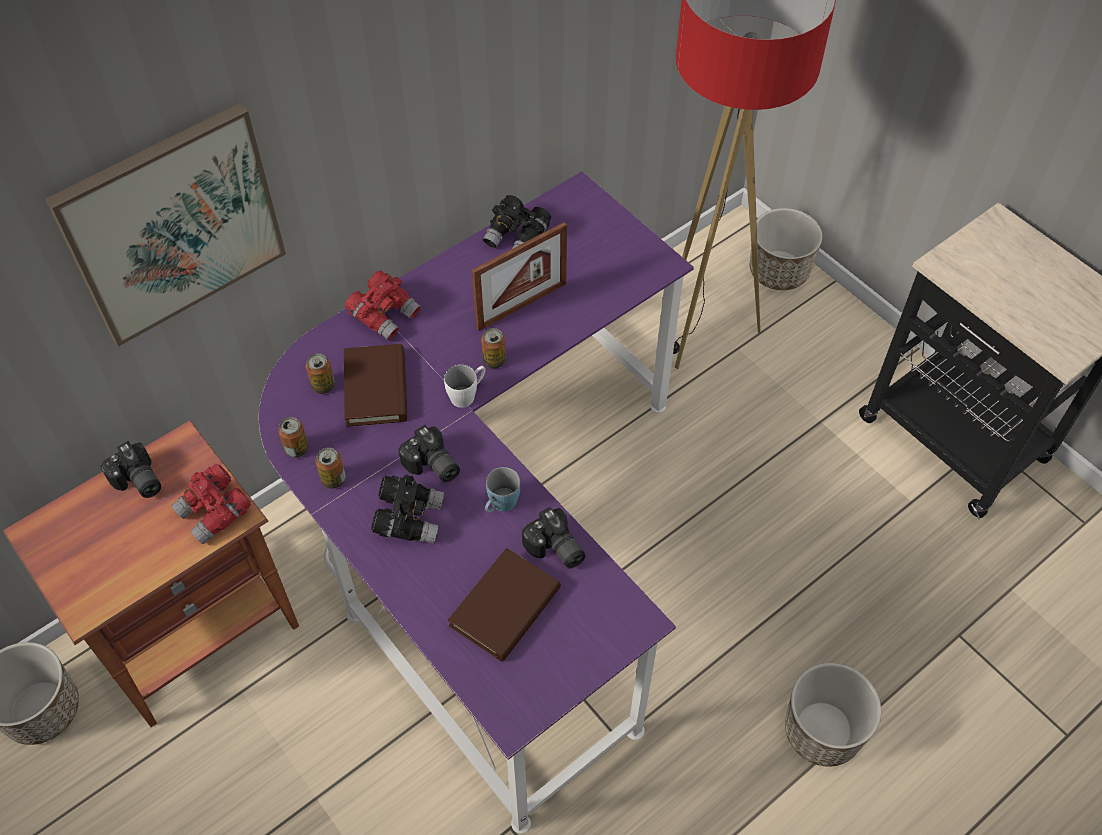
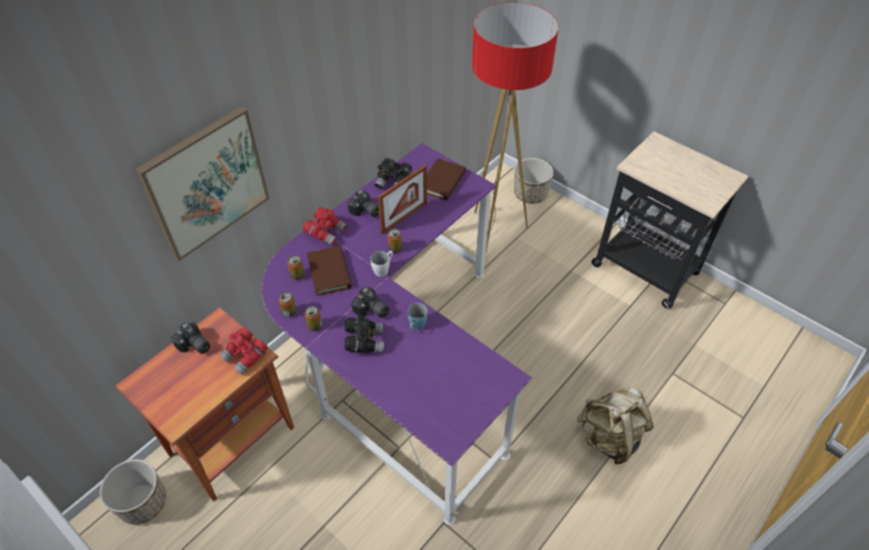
camera: 10 degrees left, 5 degrees down
(505, 607) = (431, 382): brown book -> brown book (442, 182)
(554, 549) = (453, 346): camera -> camera (365, 211)
(821, 731) = (609, 437): planter -> beige backpack

